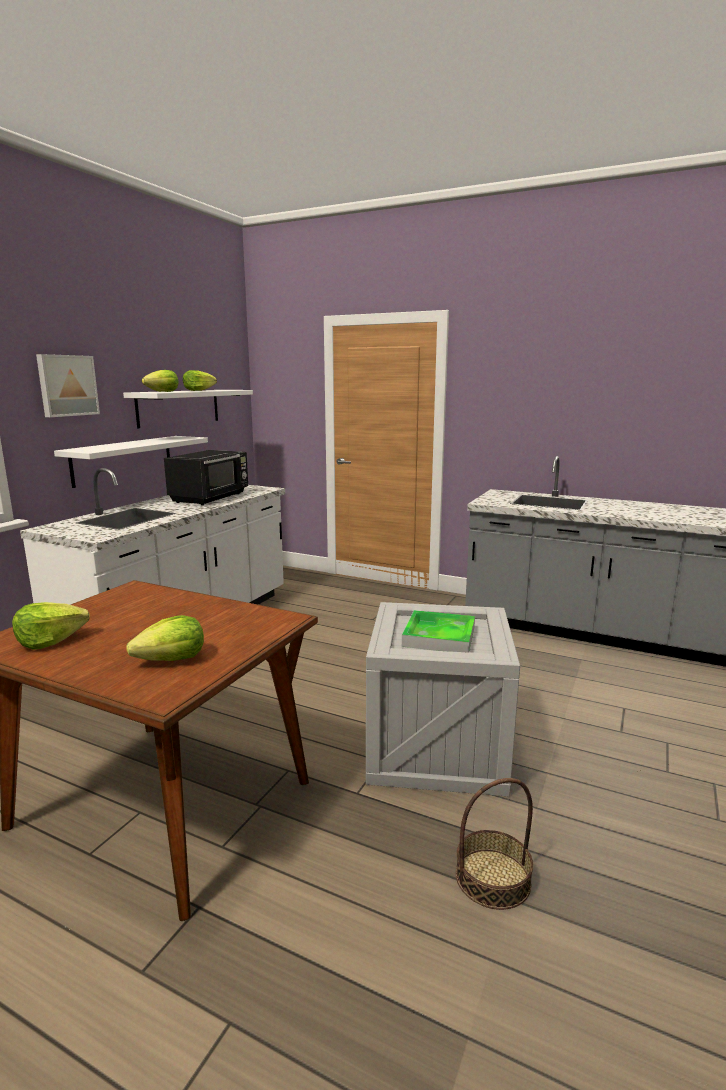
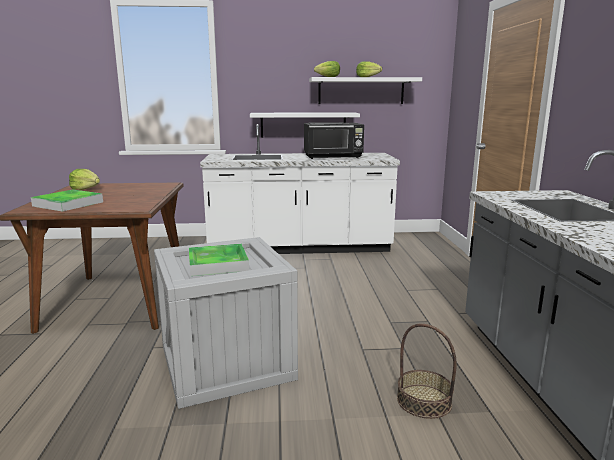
camera: 60 degrees right, 0 degrees up
(67, 385) = (265, 72): picture -> none
(172, 659) = (68, 204): lettuce -> tray
(492, 878) = (77, 419): basket -> basket (424, 401)

